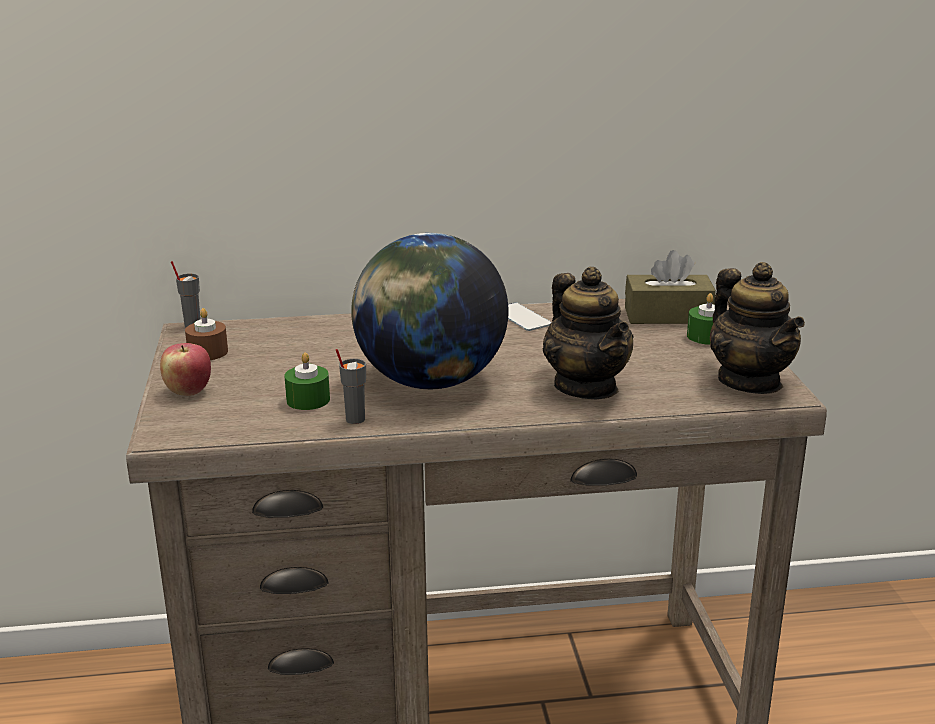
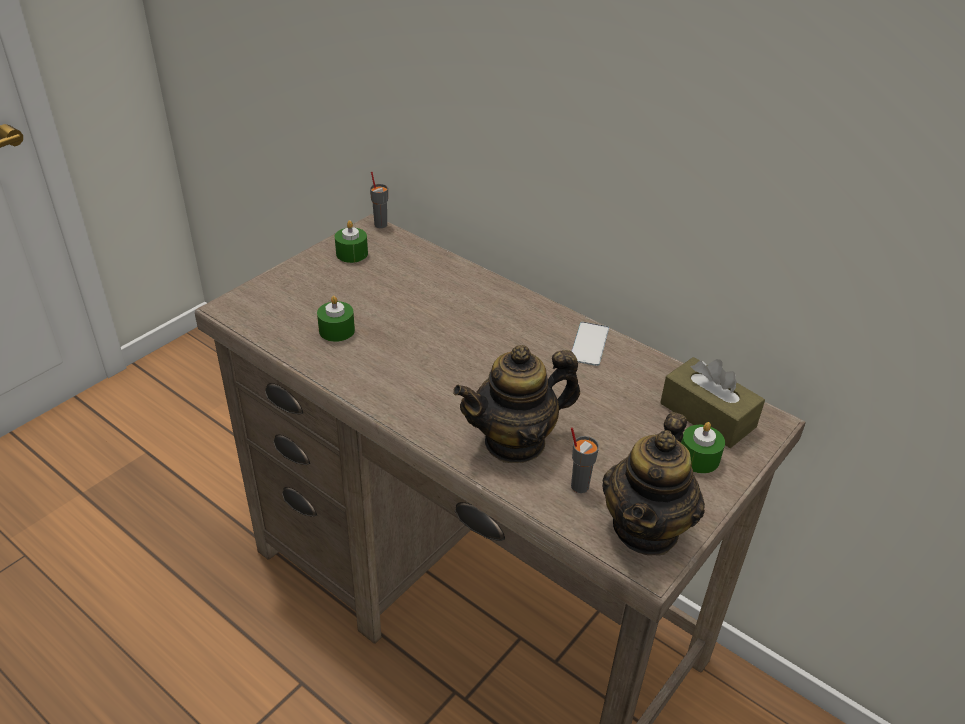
camera: 45 degrees right, 15 degrees up
(188, 391) = (292, 280): apple -> none
(208, 352) = (352, 253): brown candle -> green candle
(354, 419) = (333, 365): grey cup -> grey cup (579, 485)
(430, 381) = (427, 364): globe -> none
(586, 387) = (515, 441): teapot -> teapot turned 45 degrees clockwise

